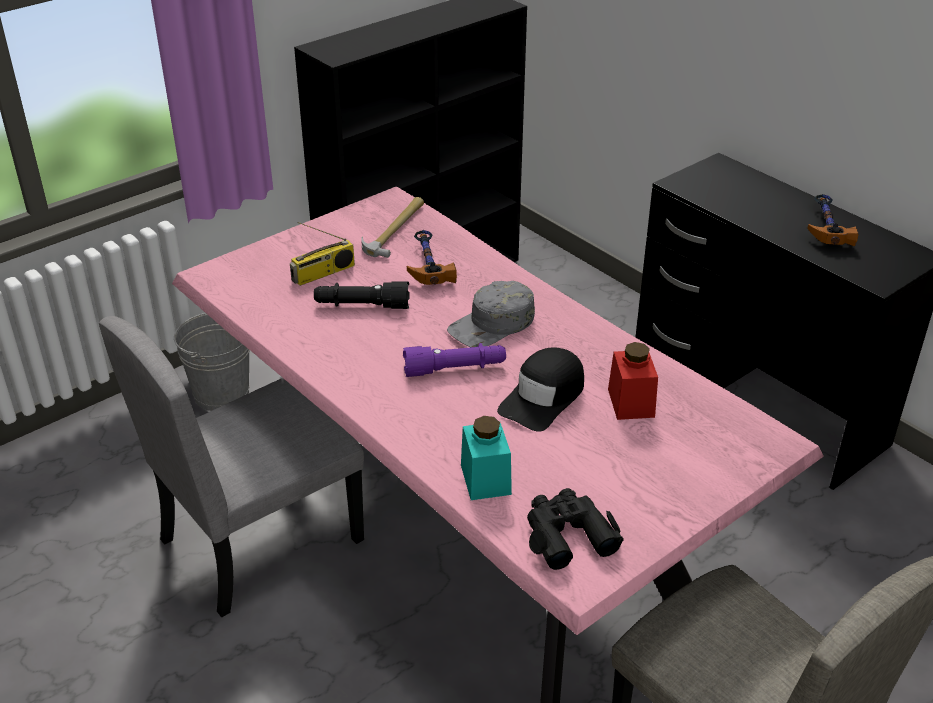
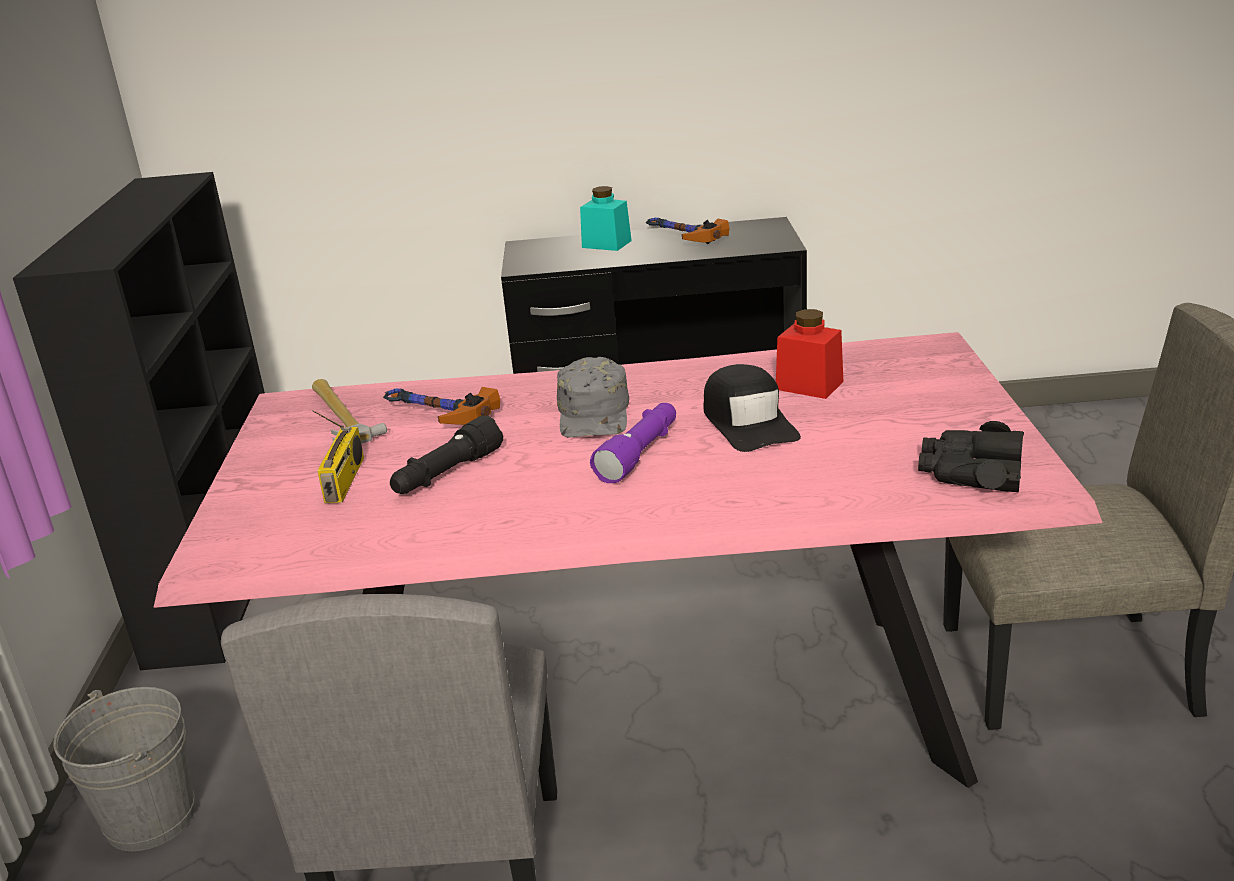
camera: 50 degrees left, 10 degrees down
(485, 479) = (842, 489): turquoise jar -> turquoise jar (606, 244)

